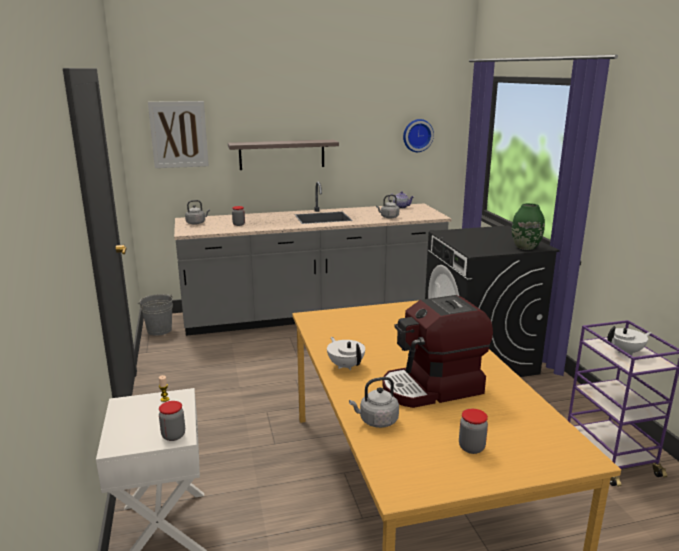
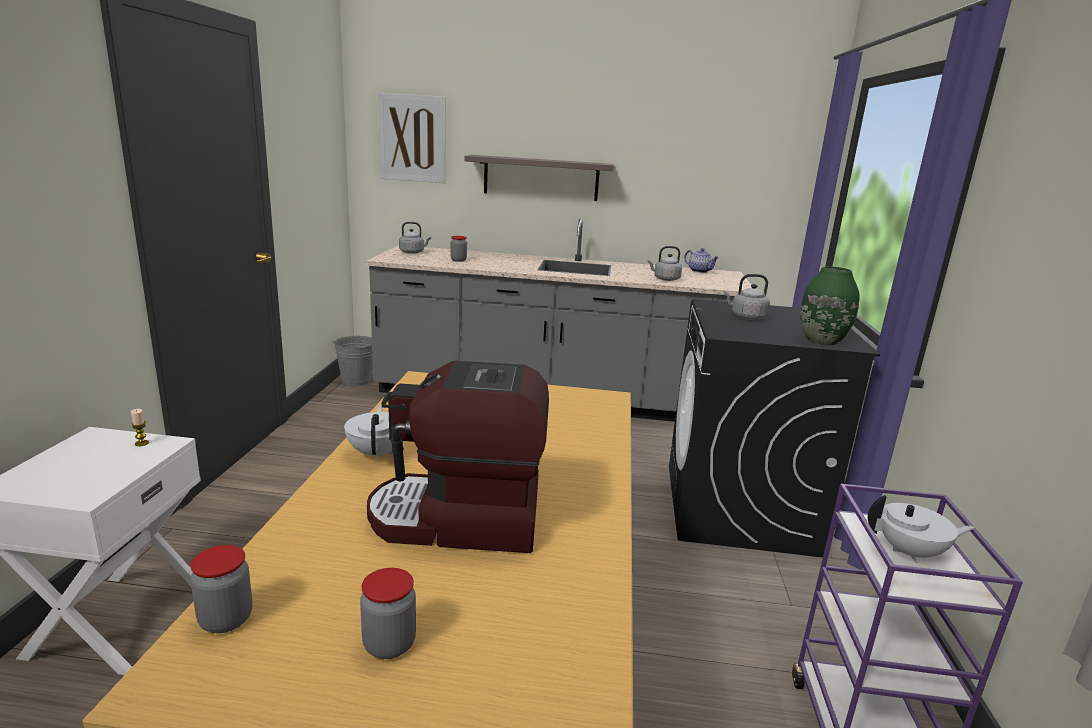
camera: 20 degrees right, 0 degrees up
(173, 435) = (82, 492): jar -> jar (226, 620)
(376, 421) = (304, 547): grey kettle -> grey kettle (746, 317)
(417, 135) = (741, 169): wall clock -> none

